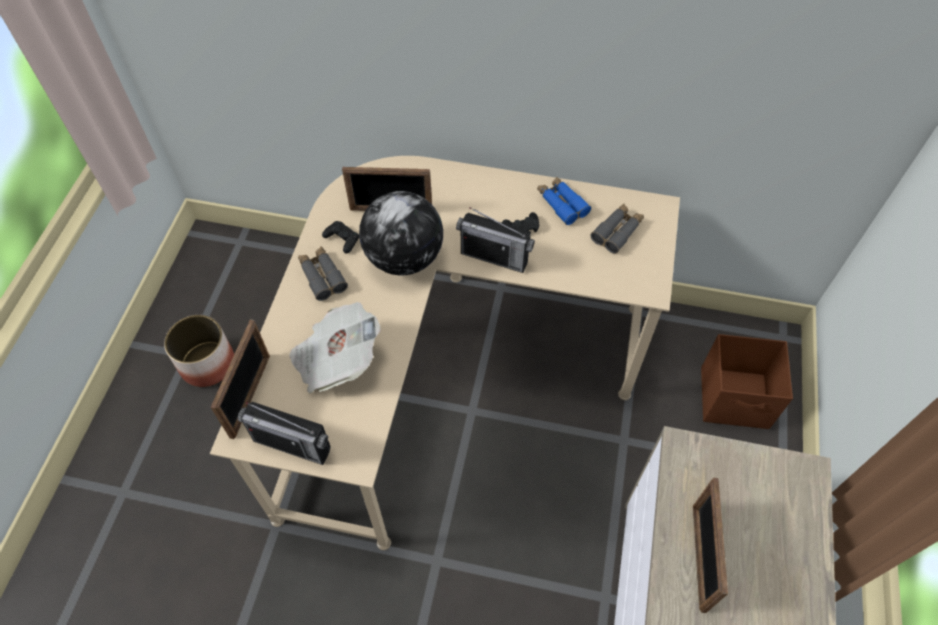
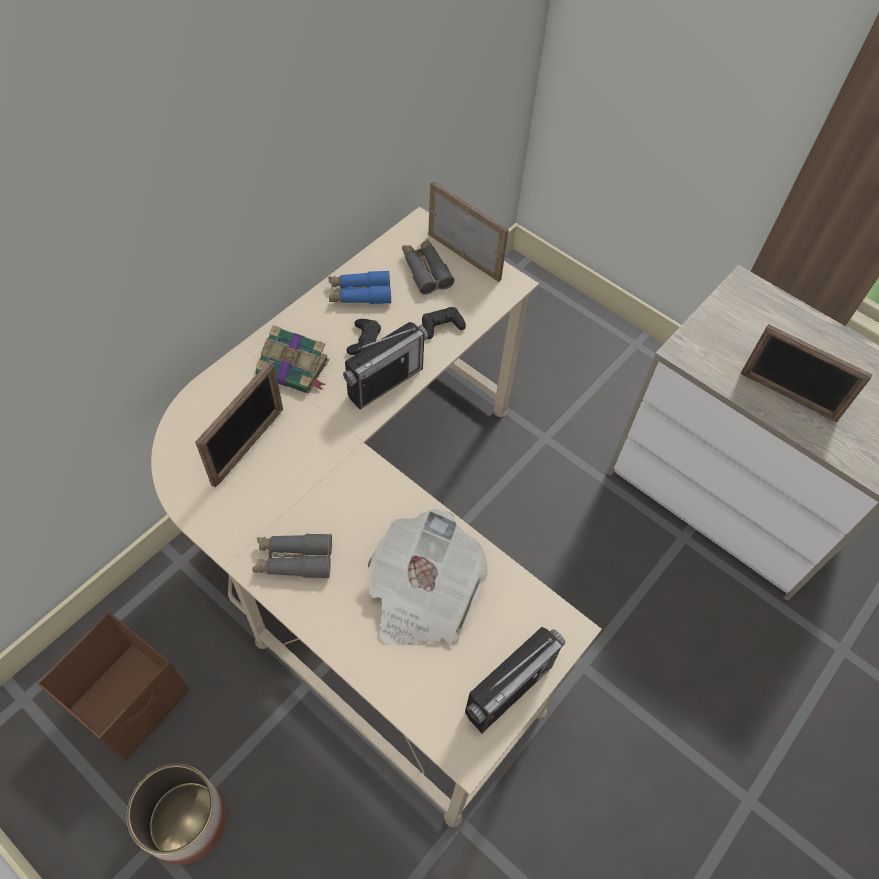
camera: 65 degrees left, 0 degrees up
(250, 395) = (415, 712): picture frame -> picture frame (464, 256)
(342, 239) = (253, 514): black game controller -> black game controller (441, 326)
(404, 258) = (328, 465): globe -> none
(468, 202) = (294, 368): none -> book
(735, 399) = (553, 334): brown storage box -> brown storage box (132, 699)

